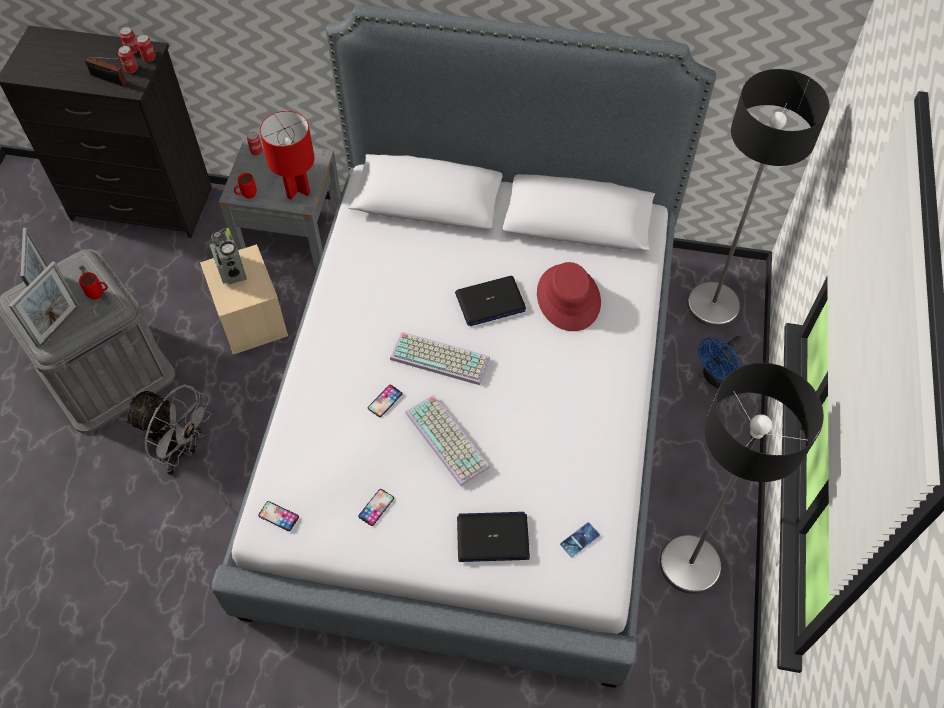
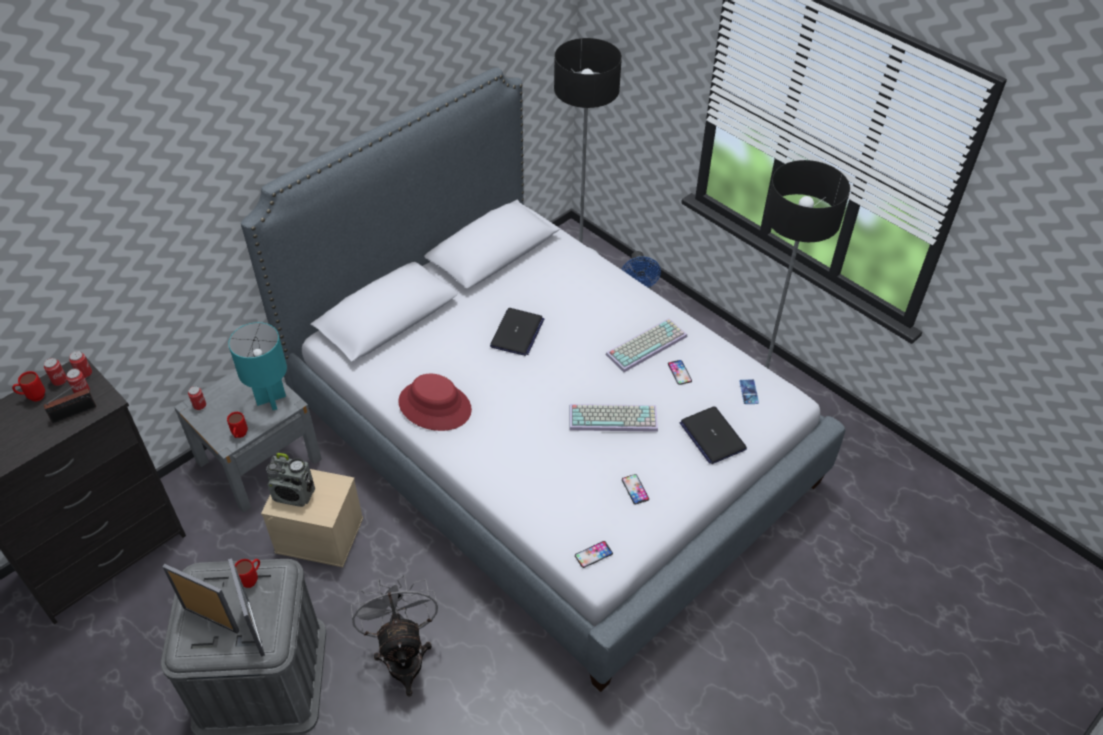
camera: 55 degrees left, 10 degrees down
(107, 48) = (33, 397): none -> red mug
(181, 450) = (403, 656): grey fan -> grey fan turned 75 degrees counterclockwise
(297, 189) = (271, 400): red table lamp -> turquoise table lamp
(385, 401) = (548, 436): phone -> phone (679, 372)
(441, 357) = (540, 384): keyboard -> keyboard (646, 344)
(493, 537) = (712, 436): laptop -> laptop turned 60 degrees counterclockwise
(569, 298) = (554, 292): red hat -> red hat (435, 406)

